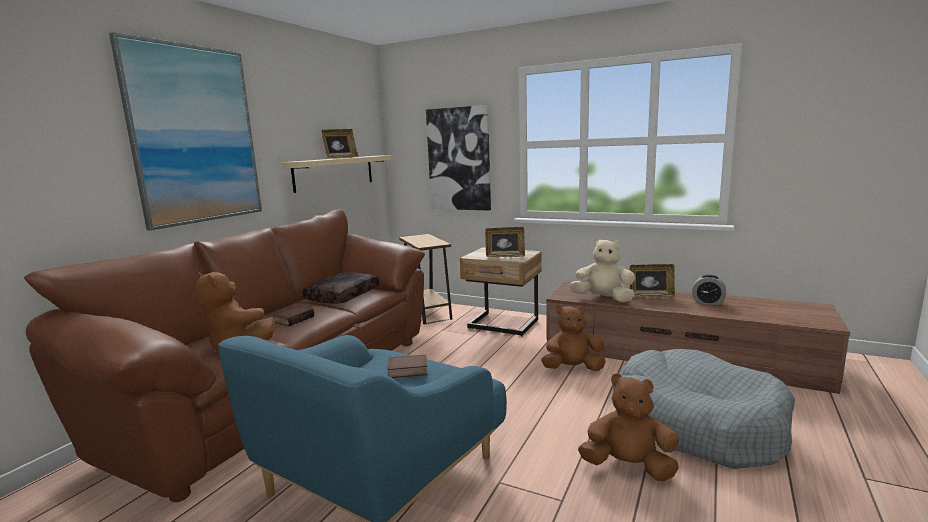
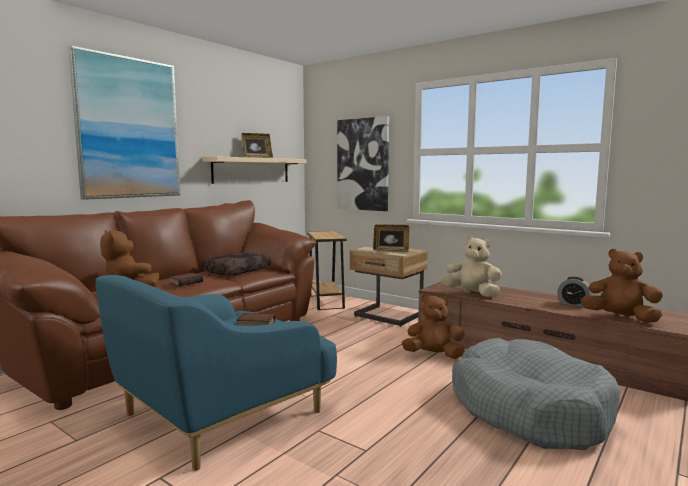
camera: 10 degrees right, 5 degrees down
(628, 467) = (441, 434): brown plush toy -> brown plush toy (620, 318)
(651, 296) = (520, 295): picture frame -> none

